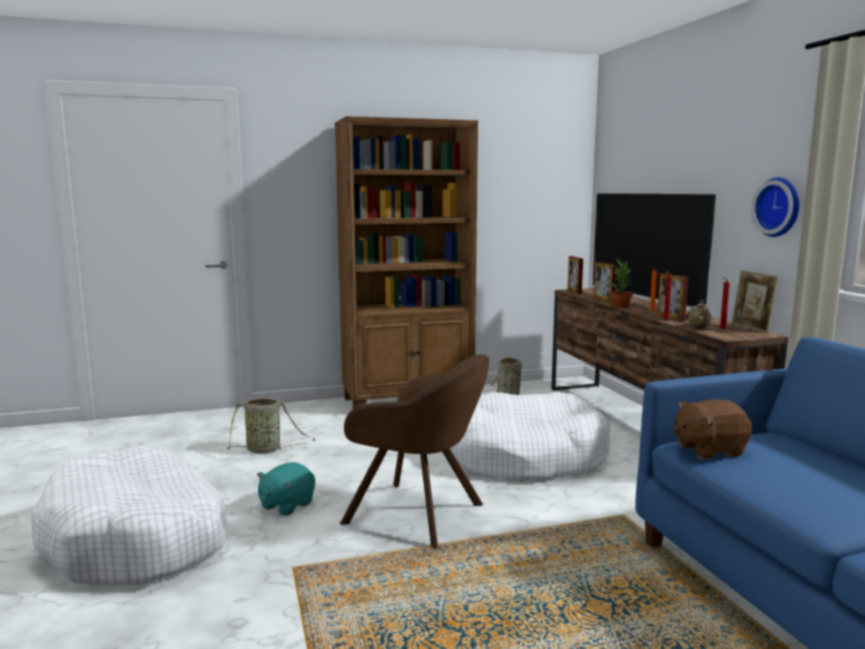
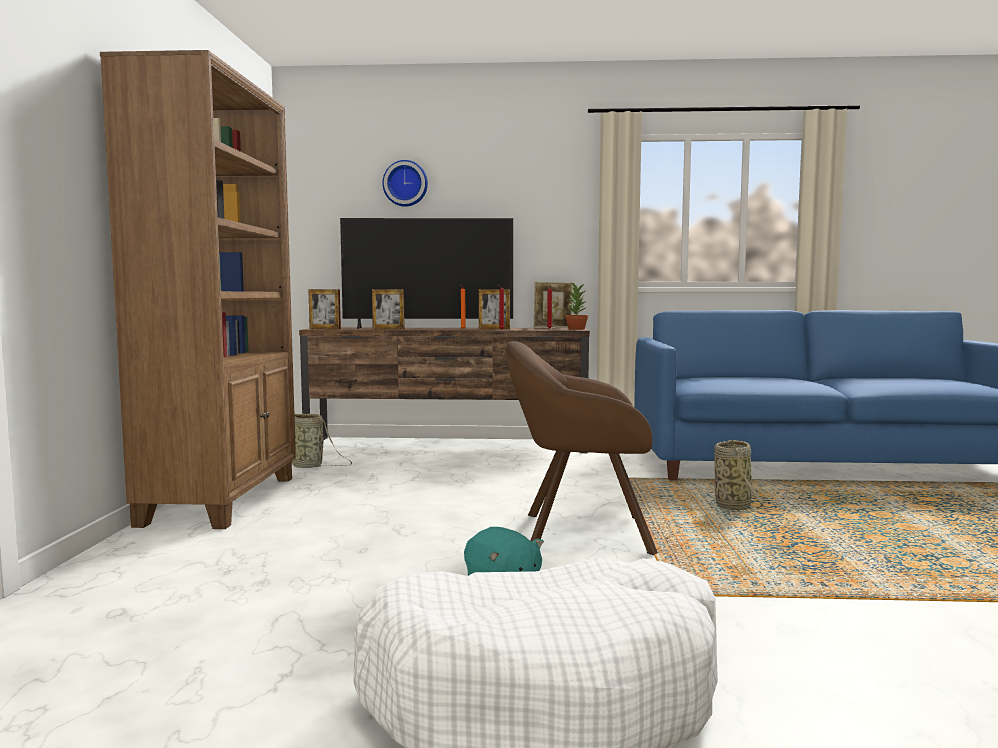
camera: 70 degrees left, 5 degrees down
(266, 450) = (279, 590): basket -> basket (732, 506)
(420, 515) = (578, 532): brown armchair -> brown armchair turned 135 degrees counterclockwise
(525, 456) = (474, 483): white dog bed -> none
(620, 306) = (423, 329): potted plant -> potted plant (576, 329)
(699, 327) = (538, 329): beige teapot -> none
(708, 450) = (711, 385): brown plush toy -> none
(779, 207) = (558, 230): wall clock -> wall clock (405, 184)

